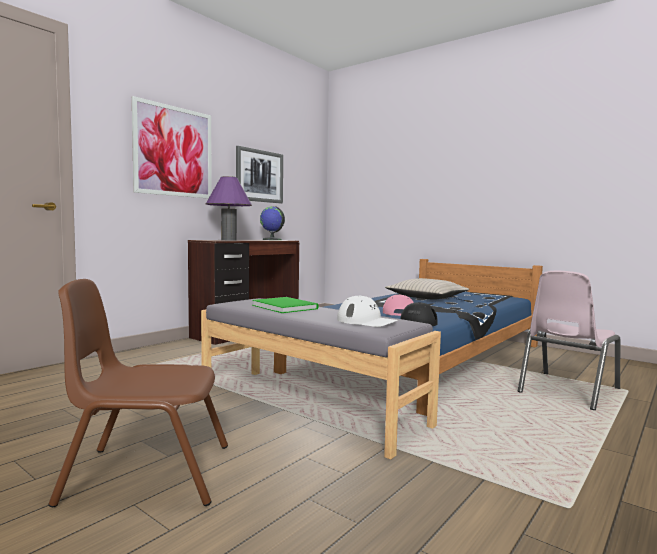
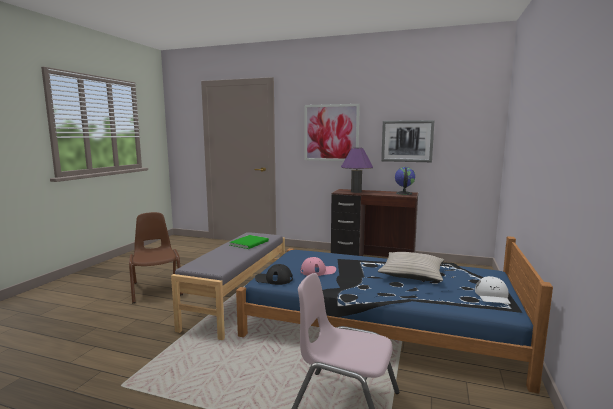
camera: 70 degrees right, 5 degrees up
(367, 321) = (214, 261): white cap -> white cap (492, 296)

